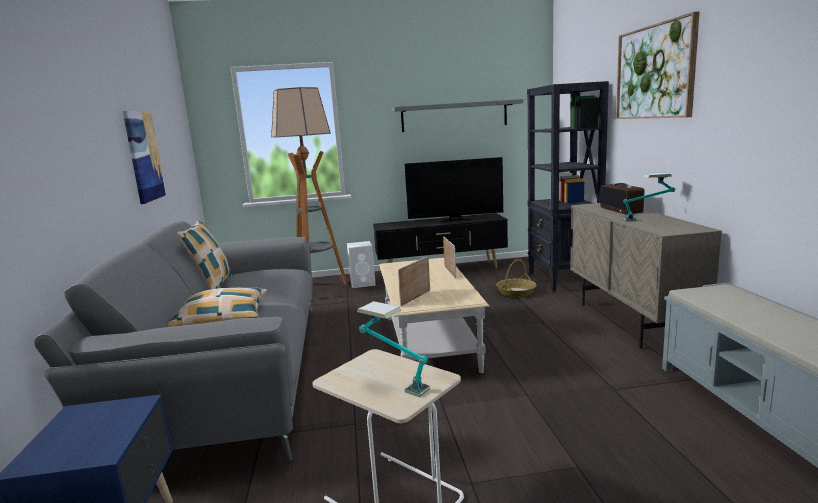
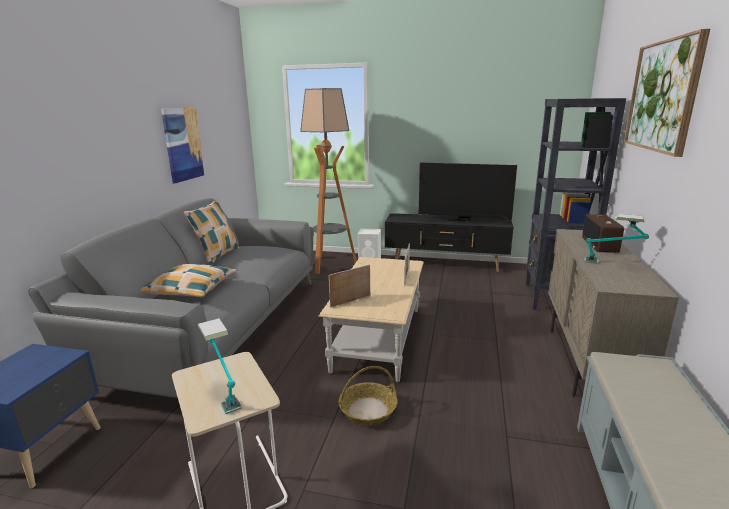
camera: 20 degrees right, 5 degrees up
(454, 116) = (478, 119): grey shelf -> none
(516, 292) = (496, 302): basket -> basket (368, 410)

